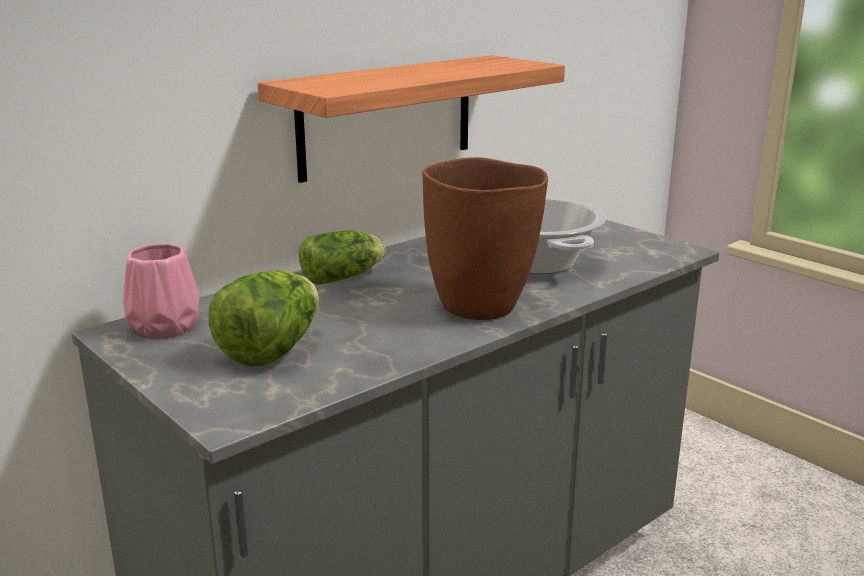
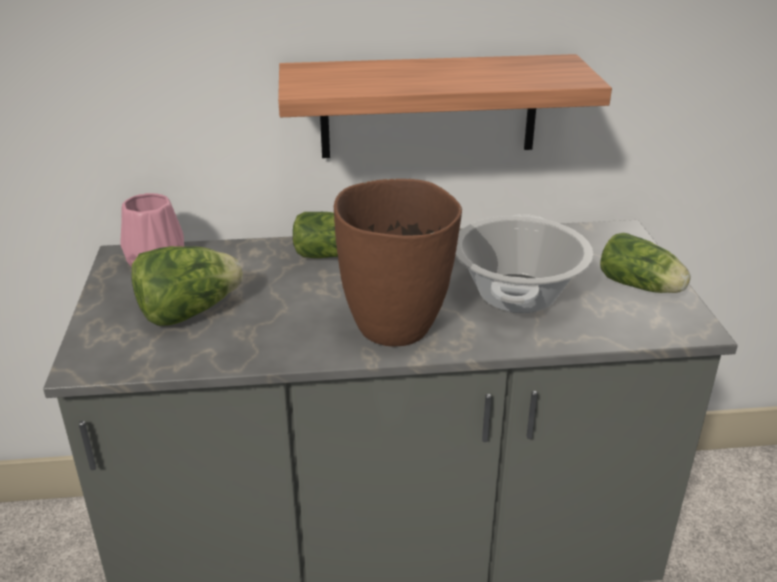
camera: 35 degrees right, 10 degrees up
(613, 237) = (641, 287): none -> lettuce

